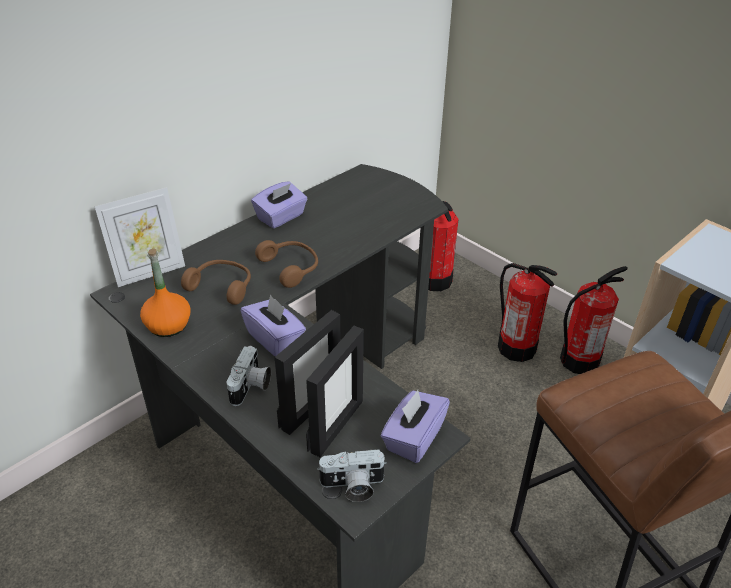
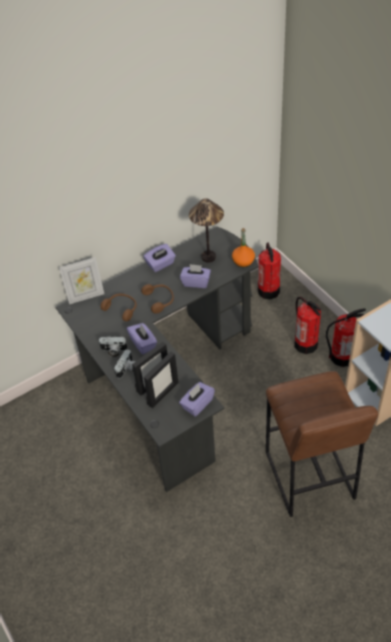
camera: 15 degrees right, 10 degrees up
(168, 325) = (92, 330): orange bottle -> orange bottle (243, 261)
(350, 237) = (196, 282): none -> purple tissue box
(352, 486) = (163, 423): camera -> camera (113, 351)
(361, 203) = (208, 257): none -> table lamp

